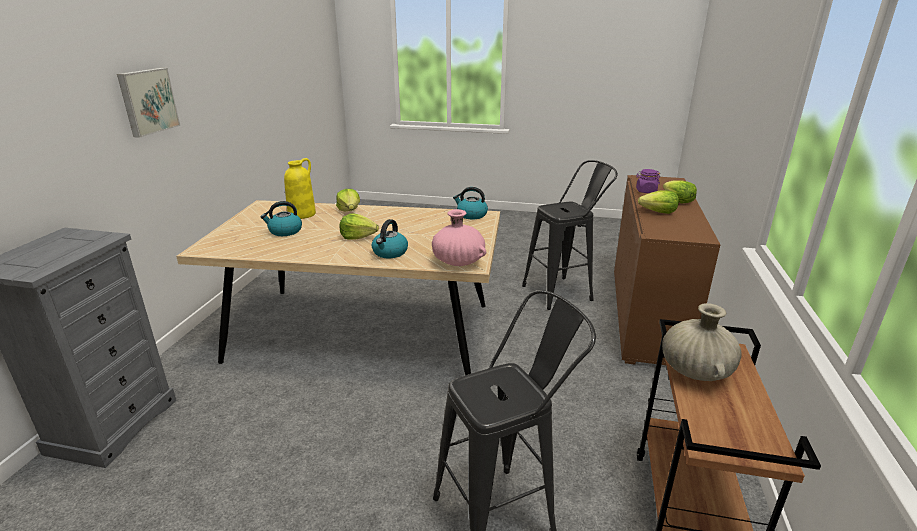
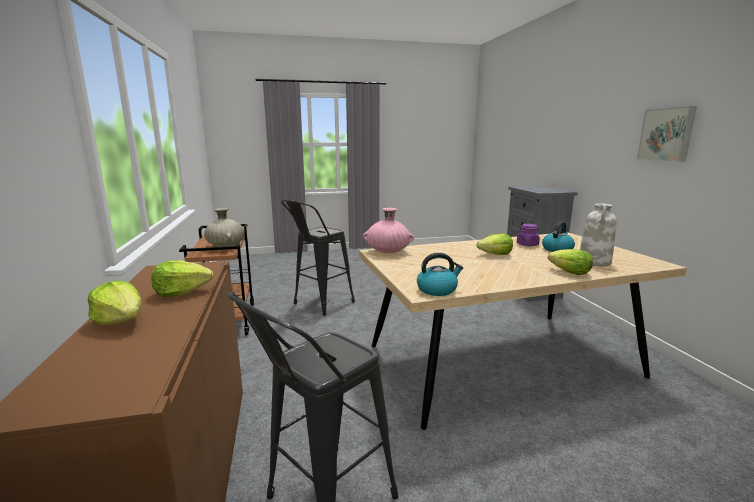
camera: 155 degrees right, 10 degrees down
(302, 214) = (595, 262): yellow vase -> white vase
(390, 253) = (447, 249): kettle -> none
(646, 191) = (164, 337): purple jar -> purple jar (527, 244)

